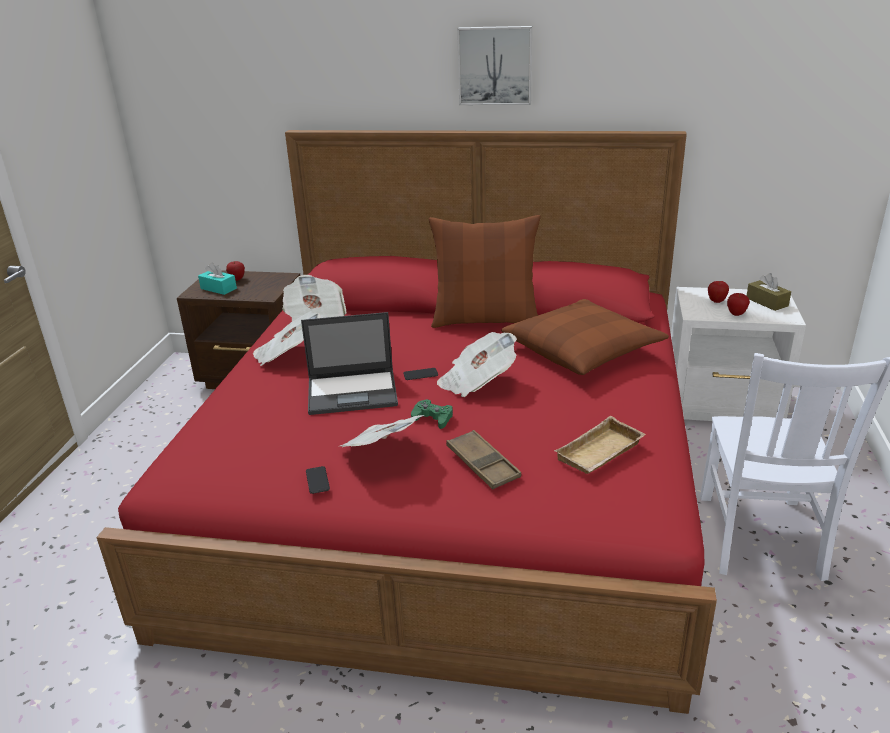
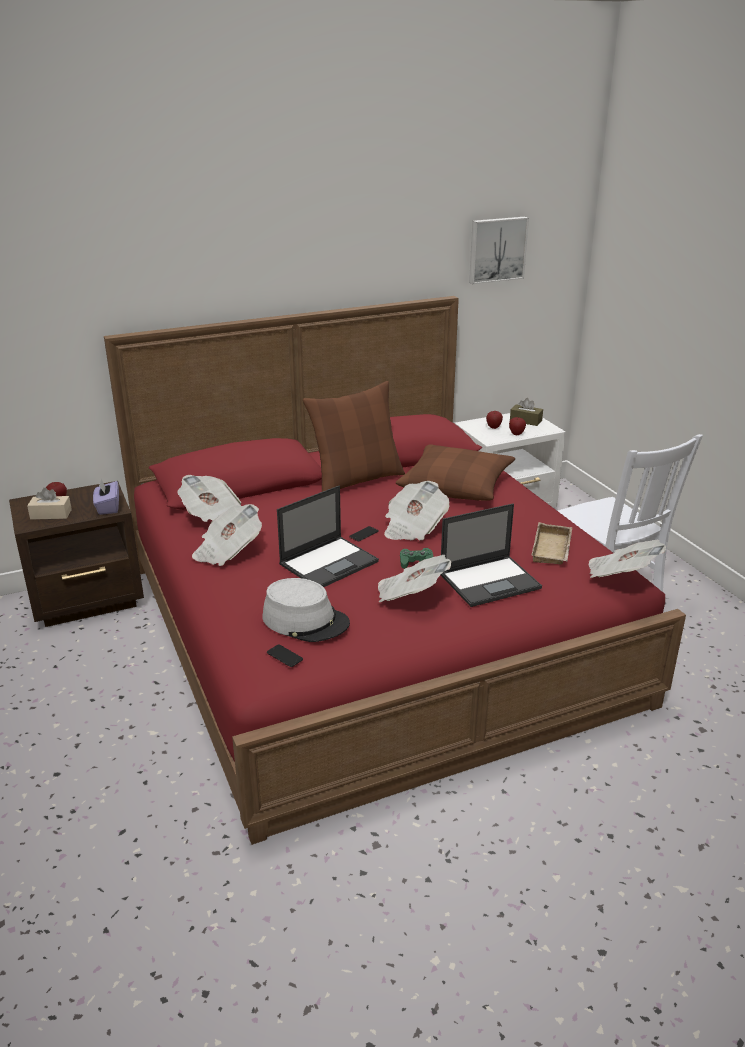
camera: 35 degrees left, 0 degrees up
(218, 288) = (51, 514): turquoise tissue box -> beige tissue box
(260, 440) = (305, 620): none -> grey hat
(263, 293) = (108, 507): none -> purple tissue box
(317, 480) = (391, 631): phone -> phone (284, 656)
(483, 464) = (490, 581): brown tray -> laptop
(495, 65) = (302, 255): picture -> picture (496, 249)
(649, 513) = (620, 575): none -> newspaper

